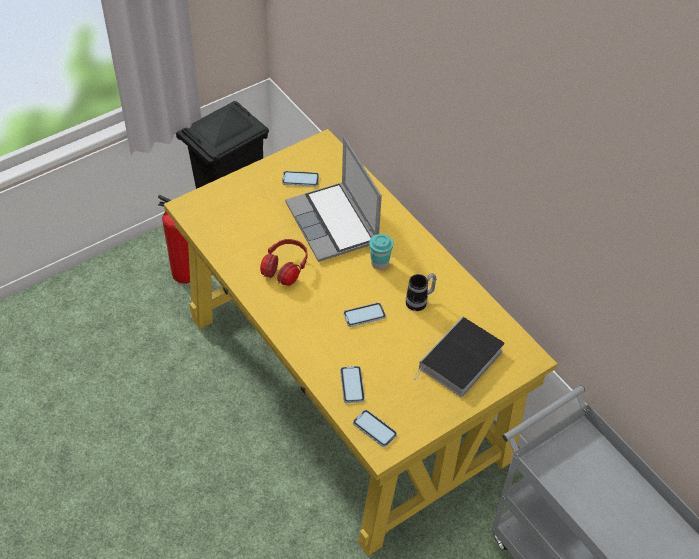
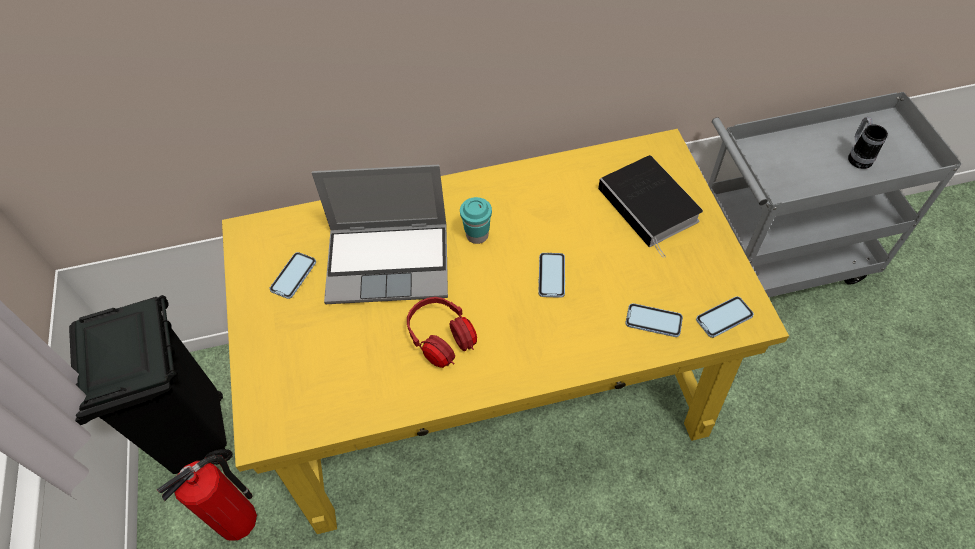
camera: 65 degrees left, 5 degrees up
(420, 301) = (552, 215): mug -> mug (858, 156)

